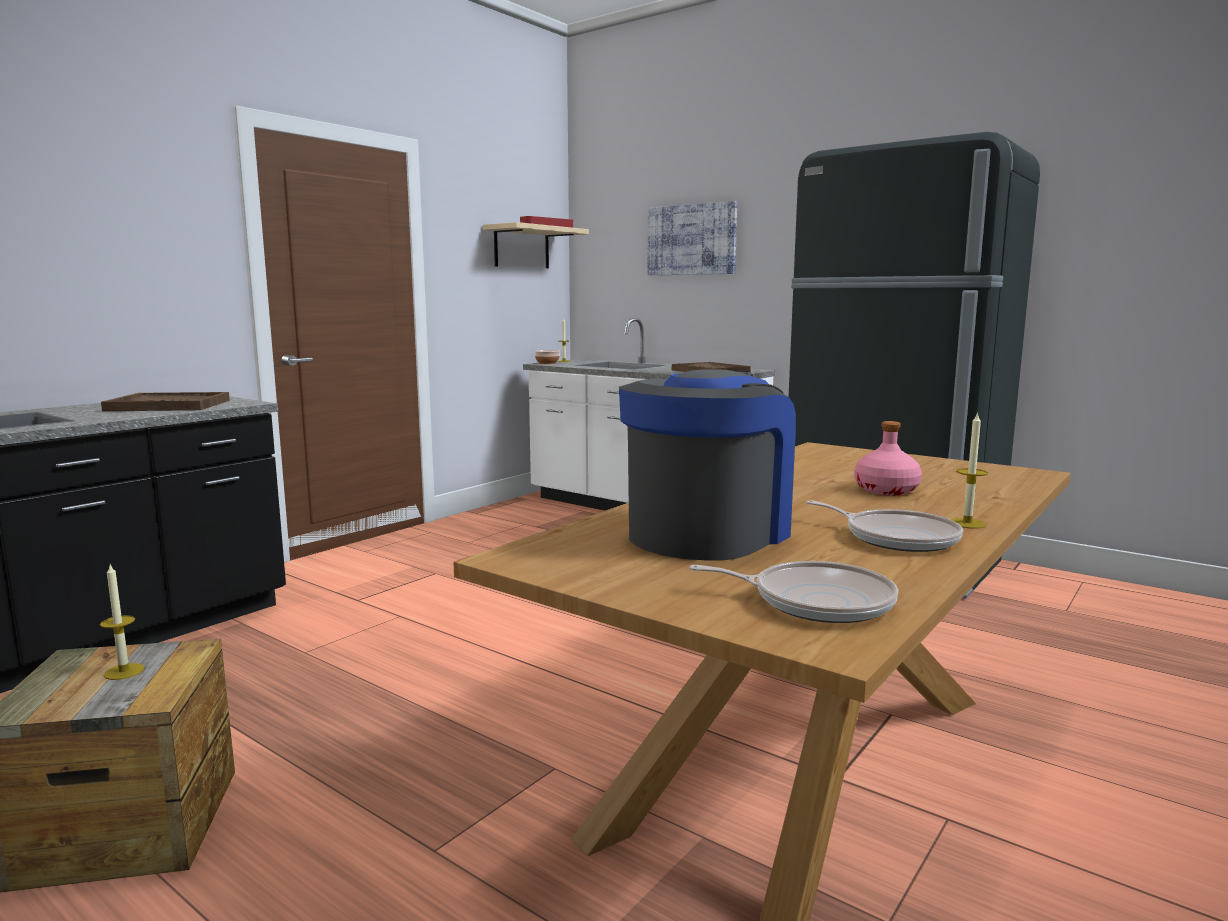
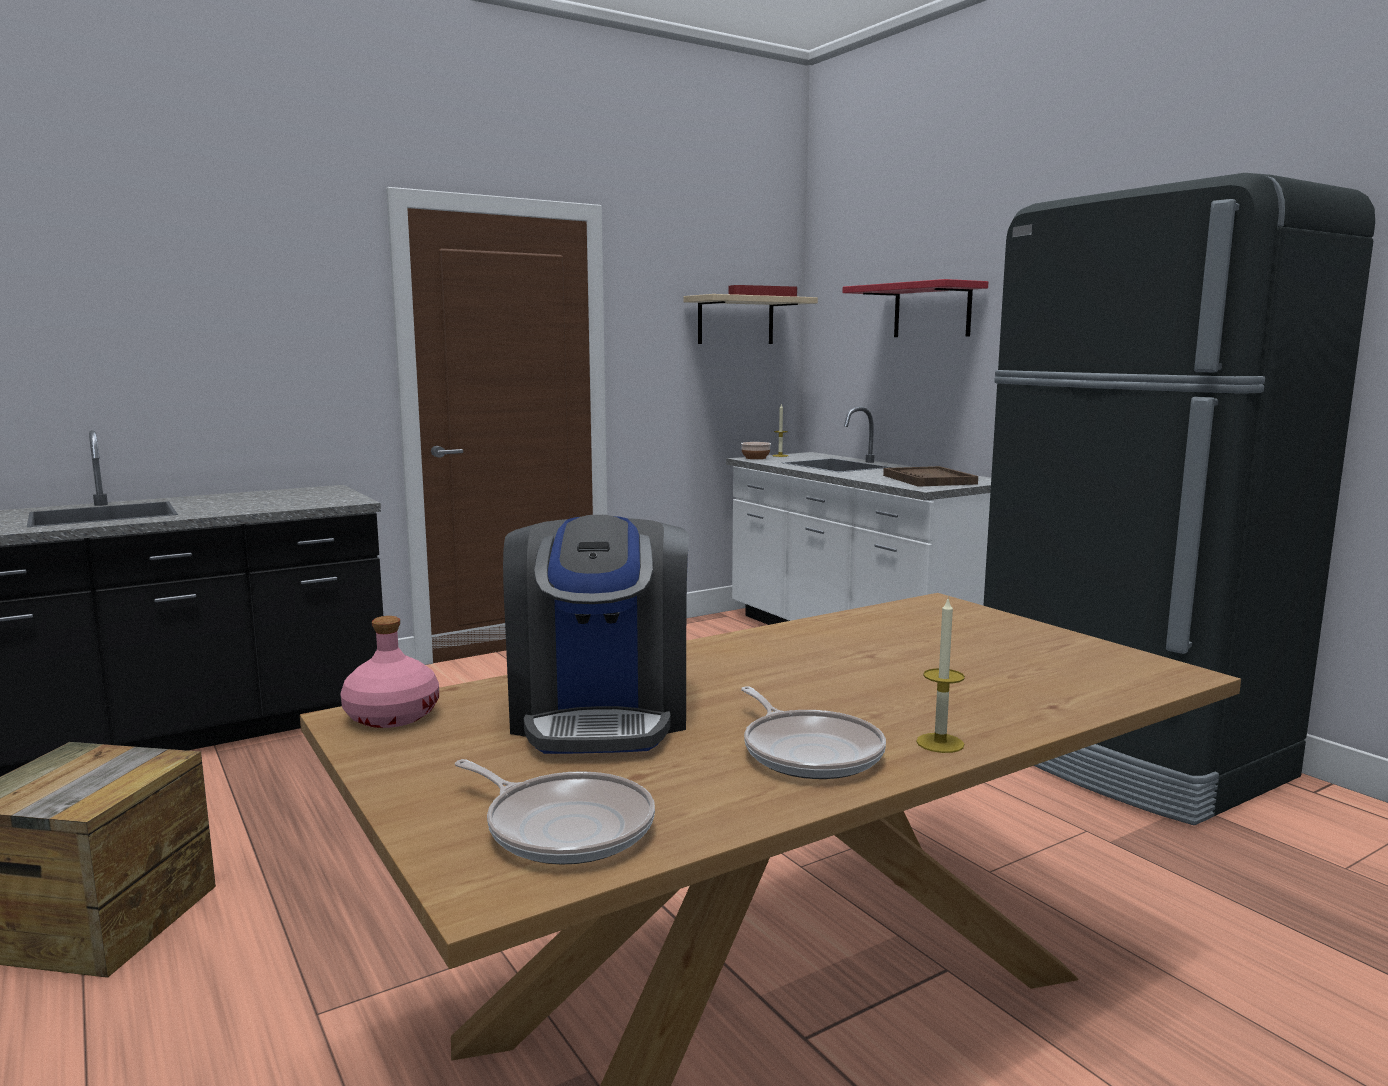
camera: 20 degrees right, 0 degrees up
(124, 671) = (94, 773): candle -> none
(169, 405) = (283, 500): brown tray -> none
(691, 240) = (932, 311): picture -> red shelf
(708, 533) = (600, 714): coffee machine -> coffee machine turned 120 degrees clockwise
(885, 490) = (916, 678): pink bottle -> pink bottle (391, 716)

